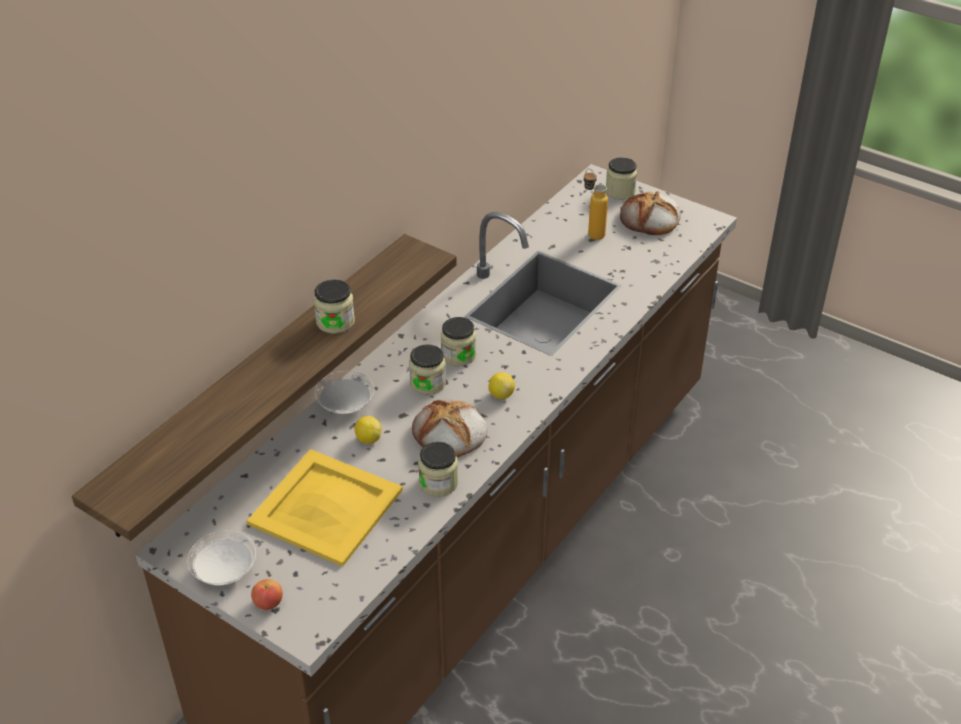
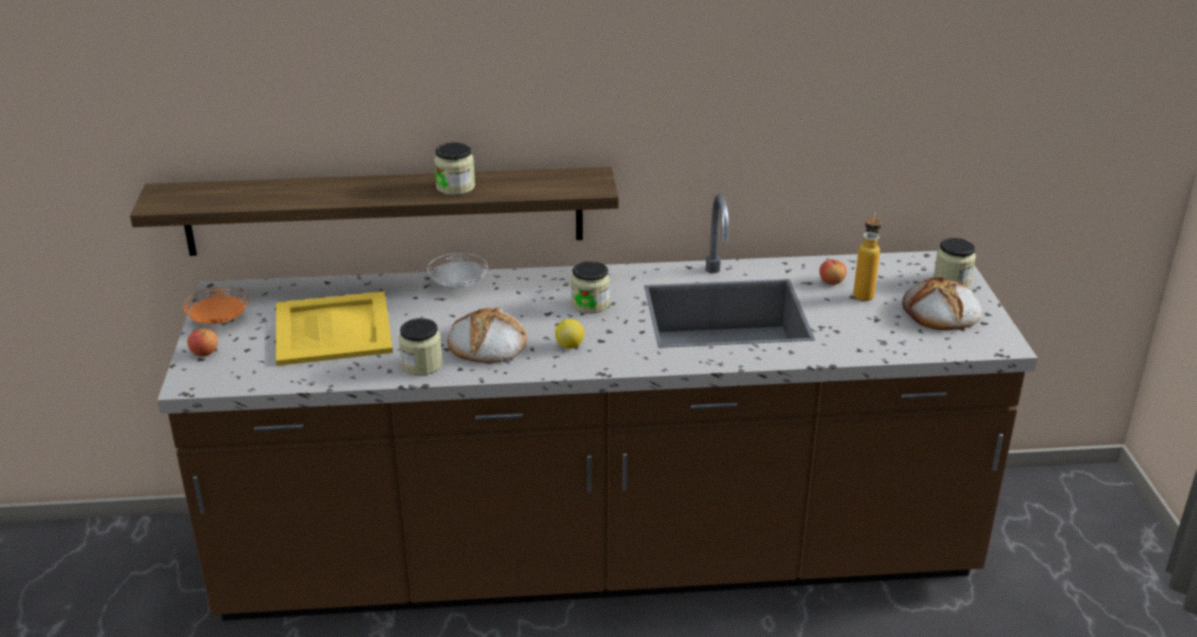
camera: 50 degrees right, 10 degrees down
(225, 571) = (219, 321): white plate -> orange plate
(368, 439) = (432, 312): lemon -> none
(428, 383) = (535, 306): jar -> none
(563, 236) = (831, 282): none -> apple

